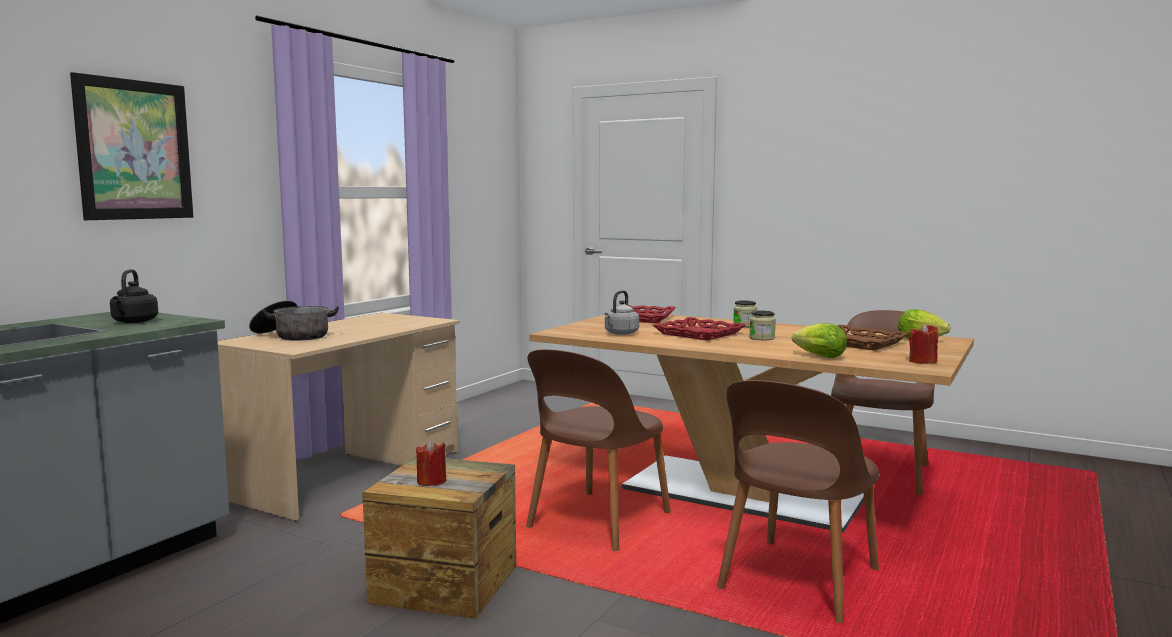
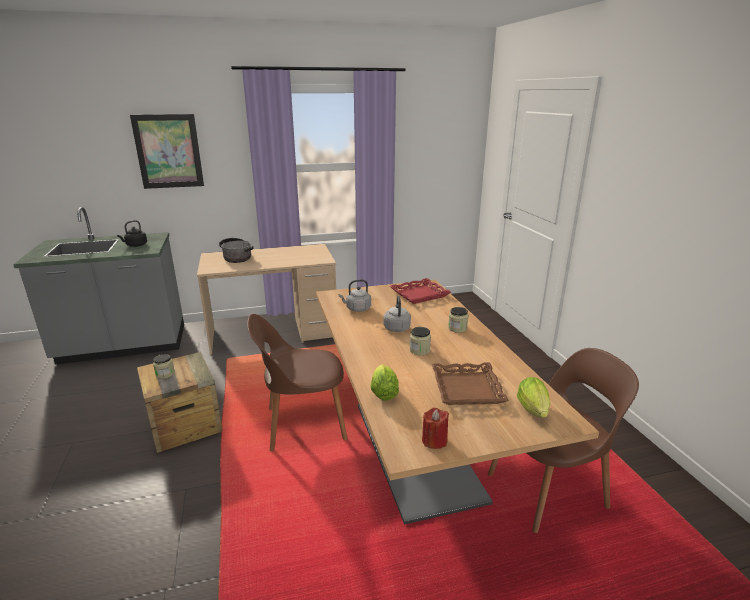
camera: 45 degrees right, 15 degrees up
(431, 481) = (165, 374): red candle -> jar
(698, 334) = (396, 327): red tray -> grey kettle
(797, 581) = (303, 540): brown chair -> none

